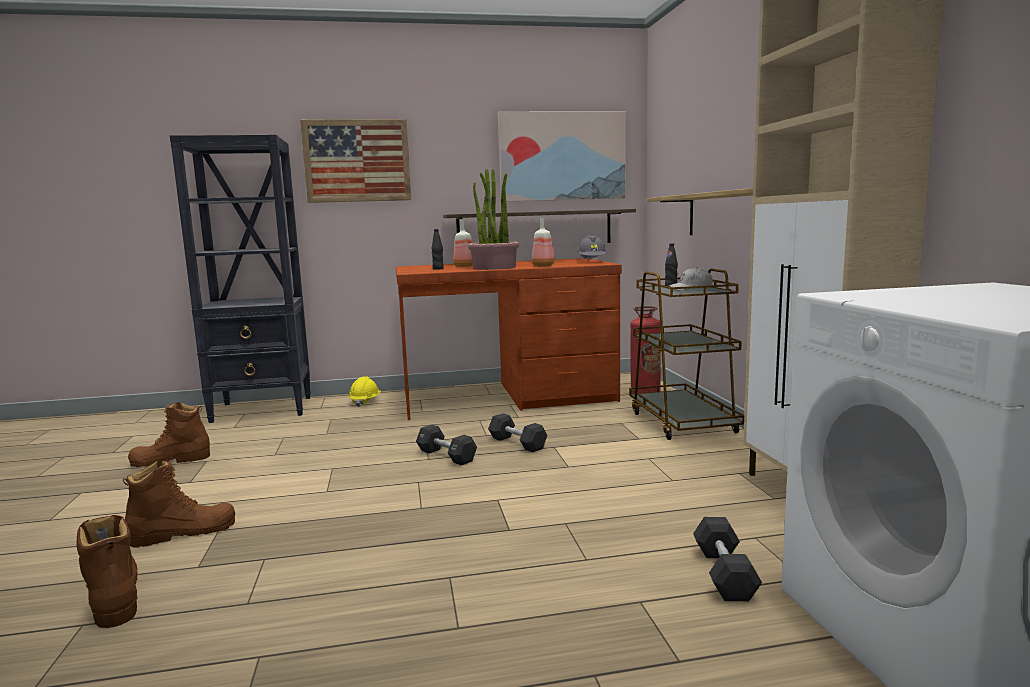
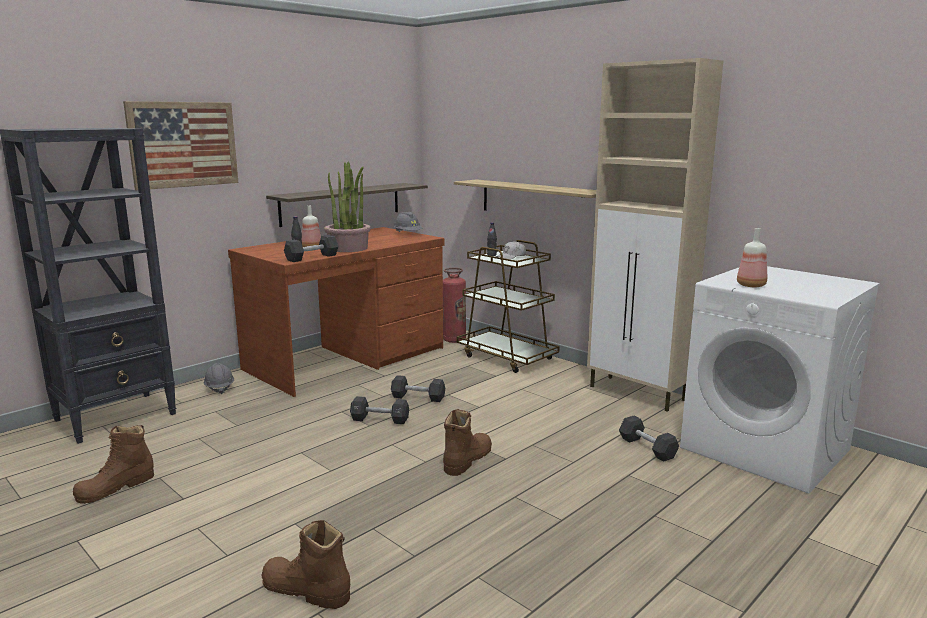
camera: 35 degrees left, 5 degrees up
(184, 532) = (267, 534): brown boot -> brown boot (467, 459)
(365, 402) = (219, 388): yellow hard hat -> grey hard hat
(437, 271) = (312, 257): none -> black dumbbell
(544, 266) = (386, 243): bottle -> bottle (752, 285)
(562, 156) = (360, 137): picture -> none

